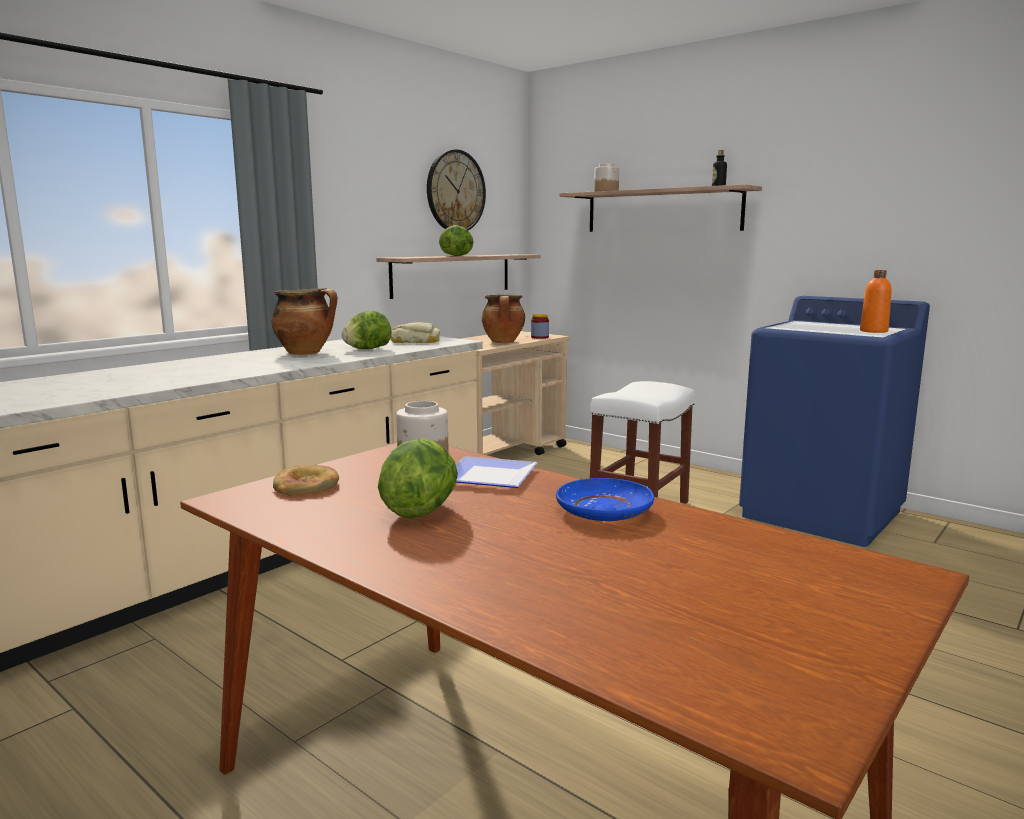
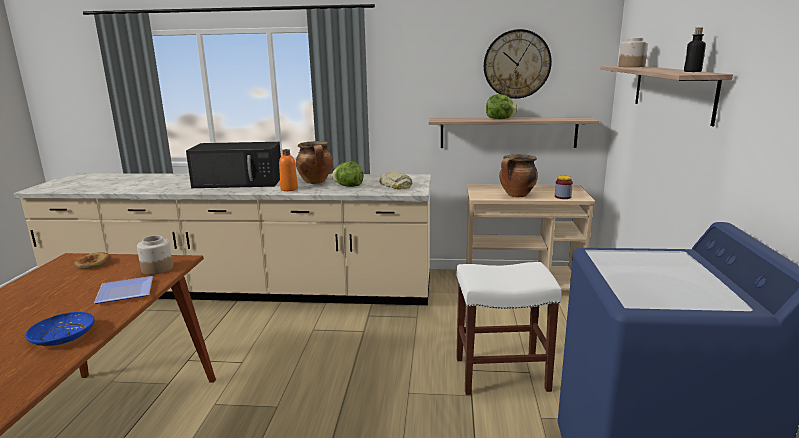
camera: 55 degrees right, 5 degrees up
(184, 369) = (240, 182): none -> black microwave
(420, 511) = (56, 295): lettuce -> none
(873, 331) = (673, 297): orange bottle -> orange bottle (289, 189)

